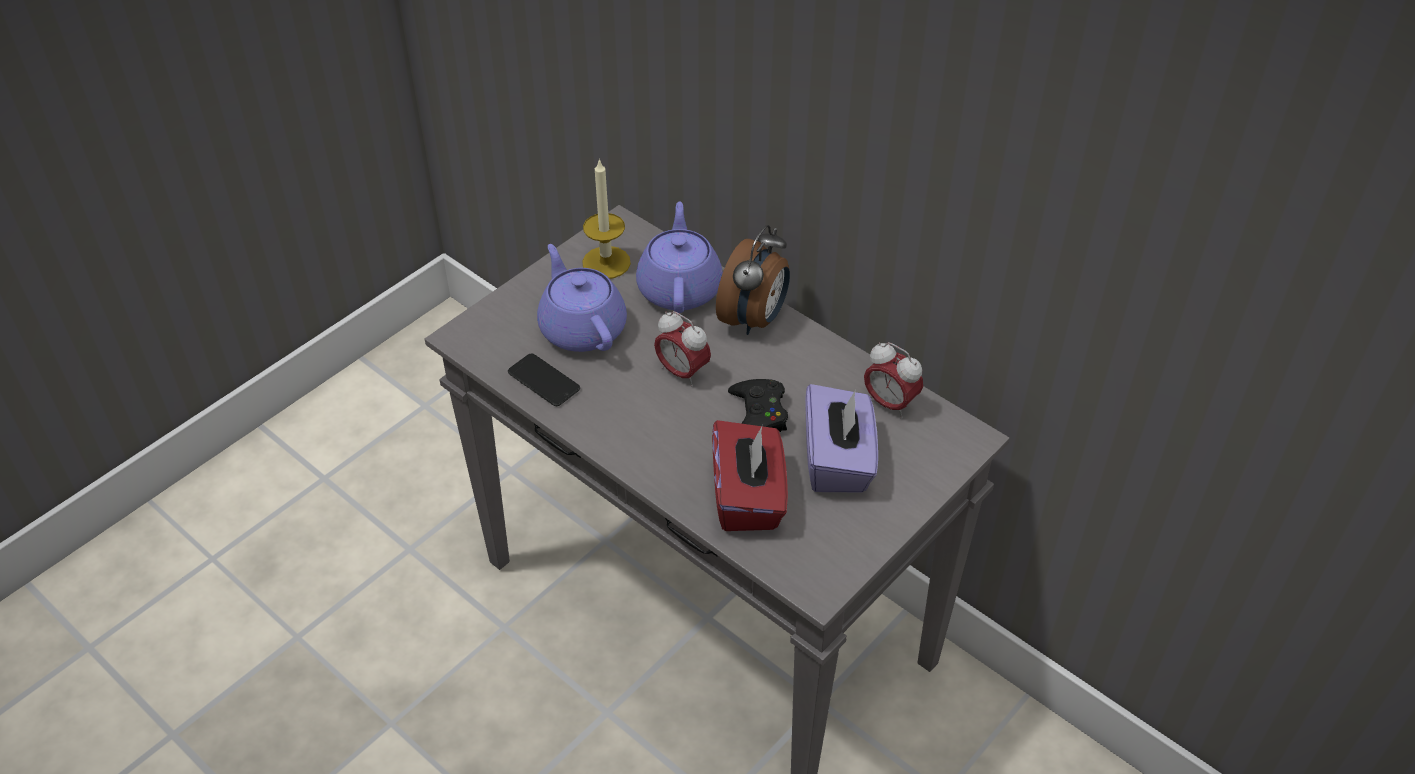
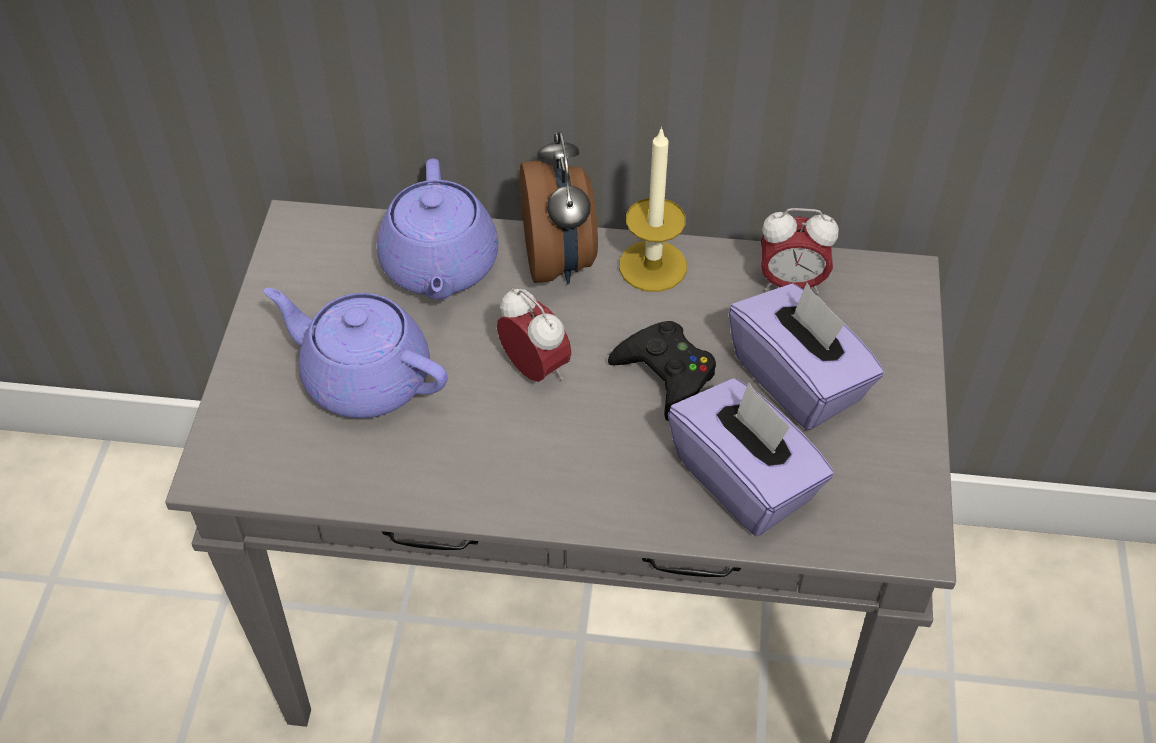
camera: 35 degrees left, 5 degrees up
(543, 381) = (376, 472): phone -> none
(606, 262) = (321, 280): candle -> candle (652, 266)
(679, 288) = (439, 266): purple teapot -> purple teapot turned 150 degrees counterclockwise
(682, 372) = (535, 369): alarm clock -> alarm clock turned 135 degrees counterclockwise
(748, 498) = (745, 479): red tissue box -> purple tissue box

